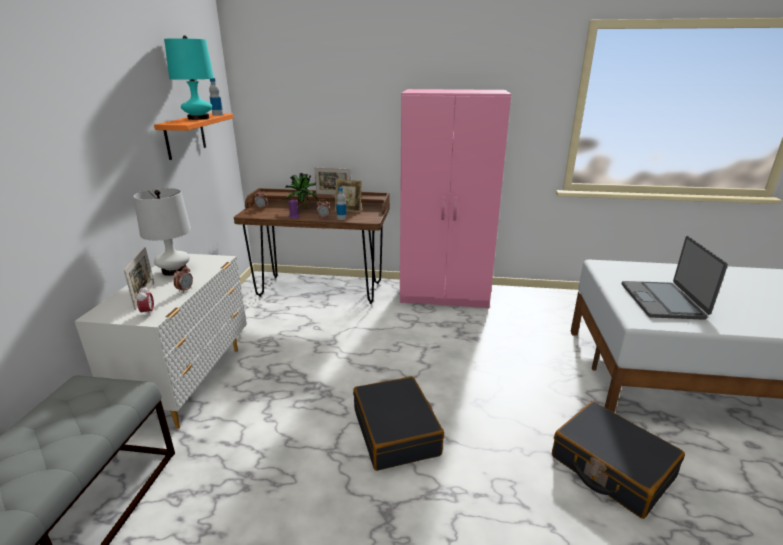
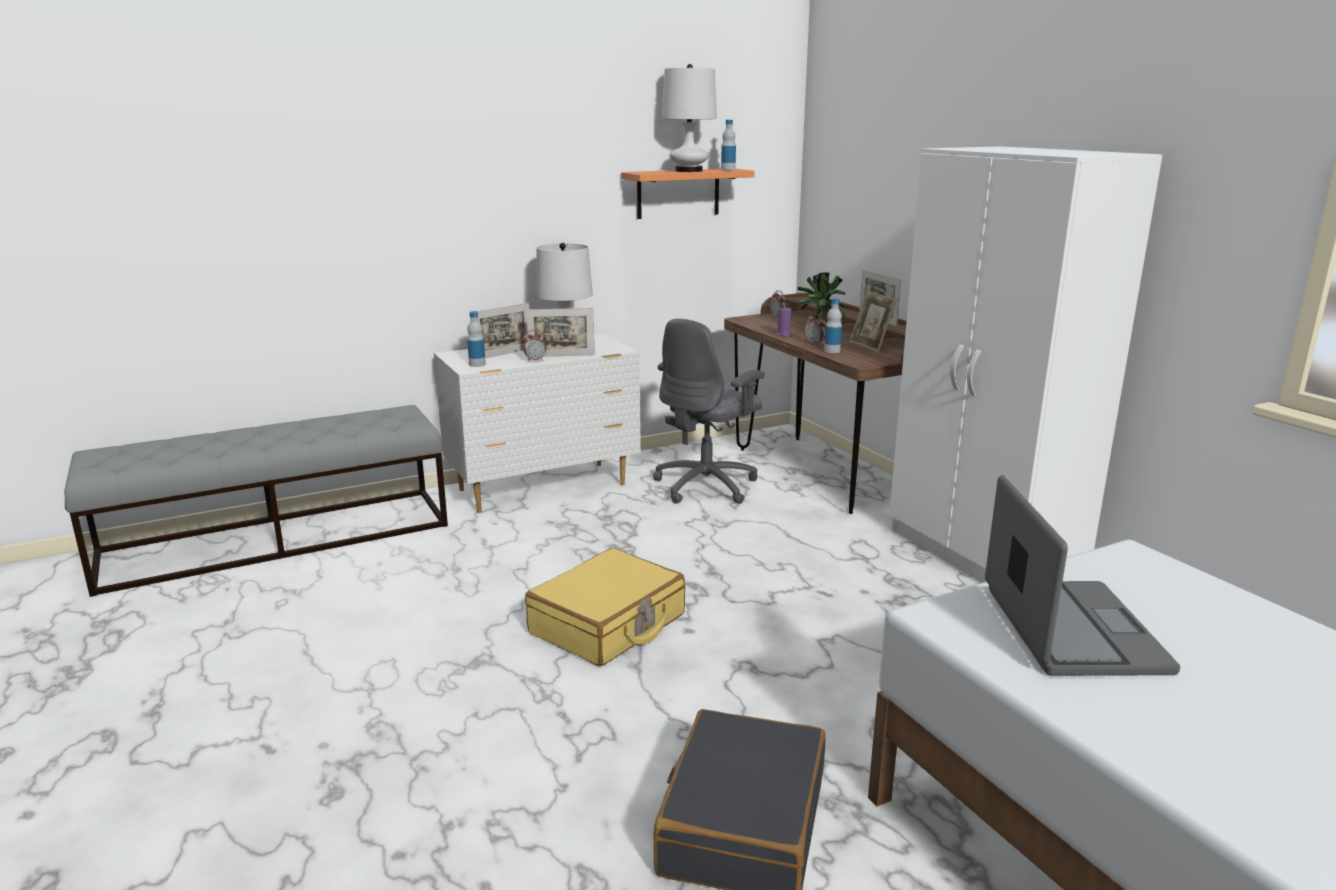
camera: 55 degrees right, 5 degrees down
(148, 312) = (477, 364): alarm clock -> bottle
(193, 279) = (561, 355): none -> picture frame
(198, 118) = (688, 171): turquoise table lamp -> white table lamp
(283, 325) = (707, 486): none -> grey office chair
(396, 432) = (608, 624): black suitcase -> yellow suitcase
(445, 295) = (983, 556): pink wardrobe -> white wardrobe
(663, 301) = (1070, 630): laptop -> laptop turned 120 degrees clockwise

